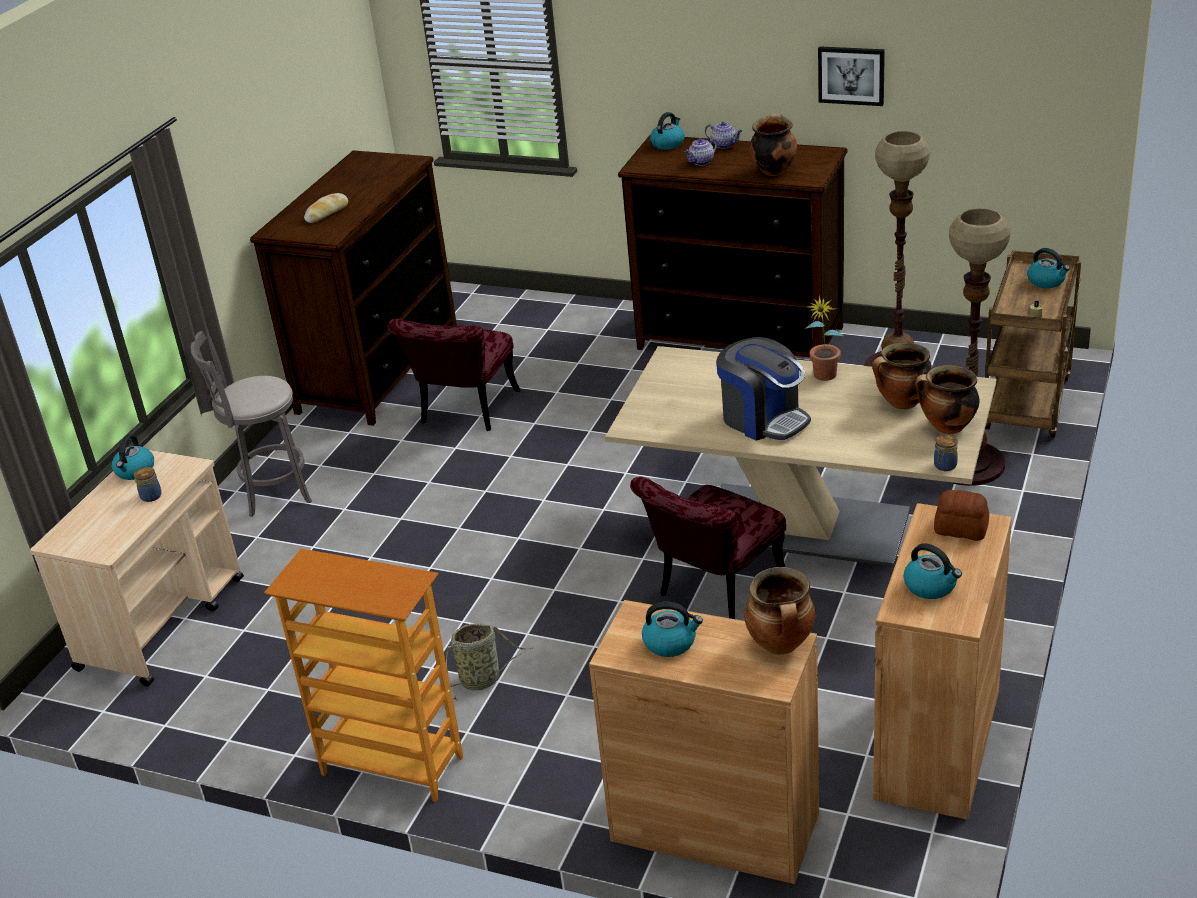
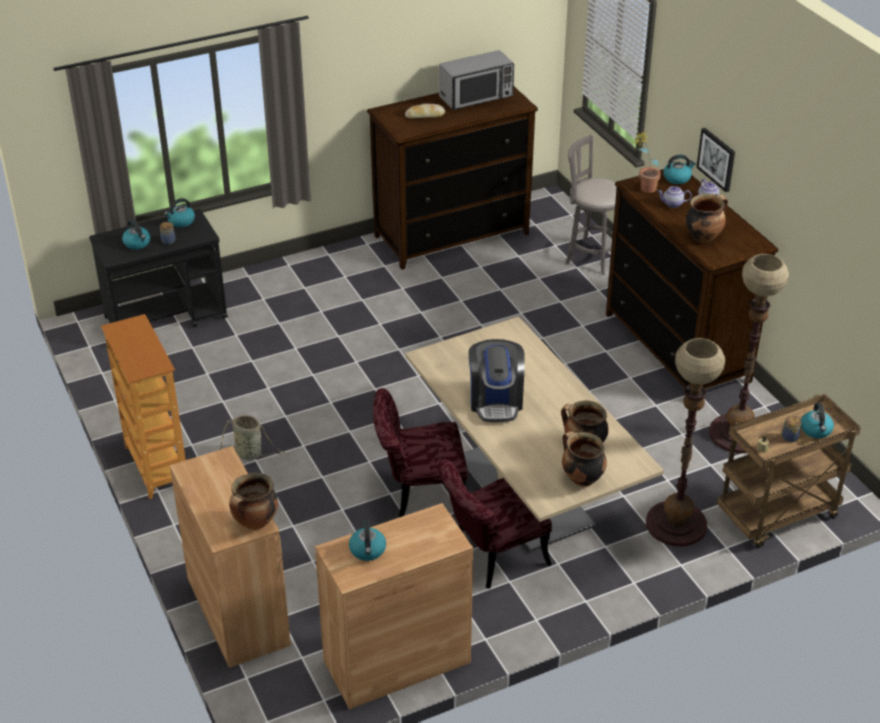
camera: 40 degrees right, 5 degrees up
(162, 622) = (167, 317): beige cart -> black cart
(272, 492) = (303, 277): grey stool -> grey stool (590, 256)
(353, 176) = (476, 97): none -> microwave
(465, 413) = (455, 293): red chair -> red chair (491, 558)
(670, 642) = (215, 483): kettle -> kettle (137, 243)
(823, 378) = (569, 399): potted plant -> potted plant (644, 189)
(851, 75) = (794, 195): picture -> picture (717, 159)
(944, 466) = (538, 500): jar -> jar (789, 437)
(961, 529) = (436, 534): bread -> none

